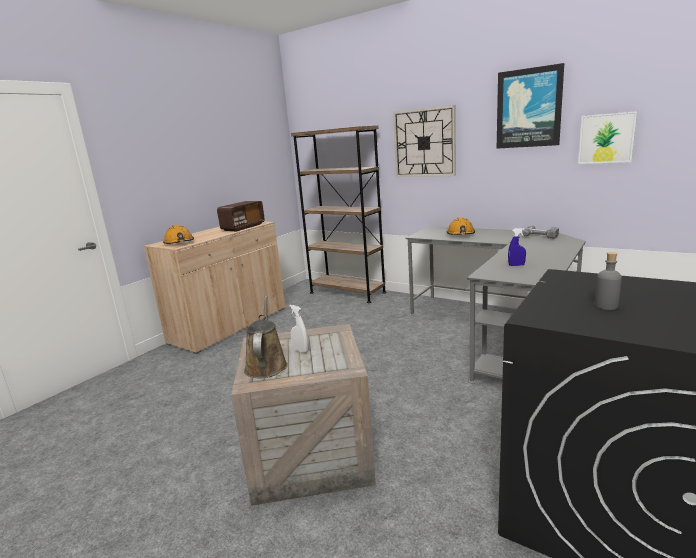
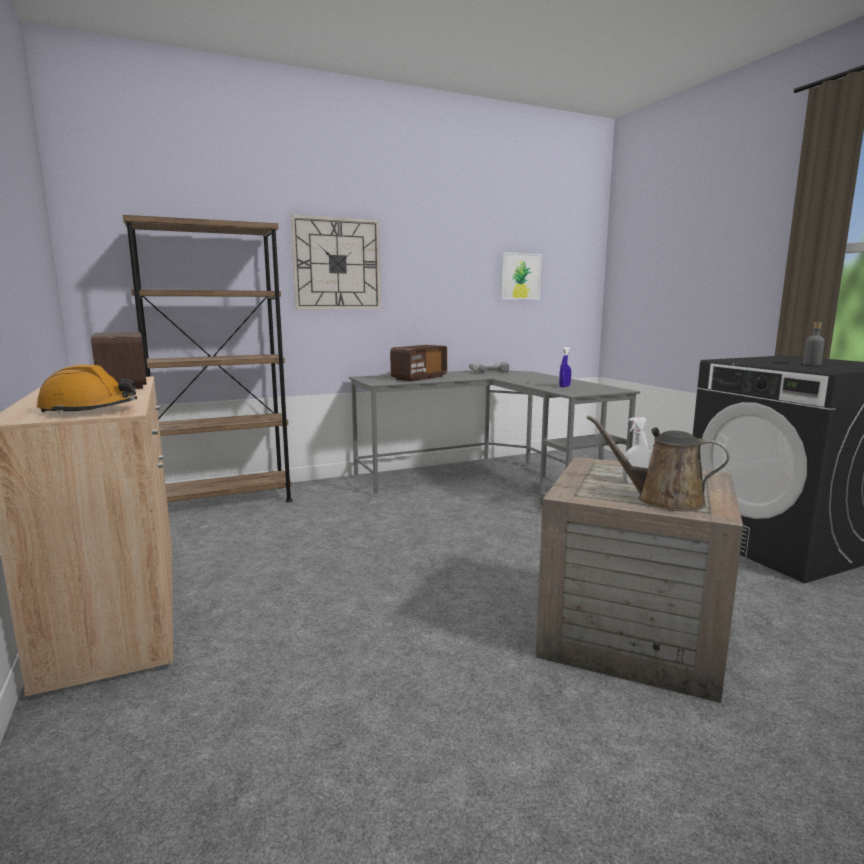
camera: 60 degrees left, 5 degrees down
(461, 234) = (419, 378): orange hard hat -> radio
(528, 108) = (456, 237): picture -> none

